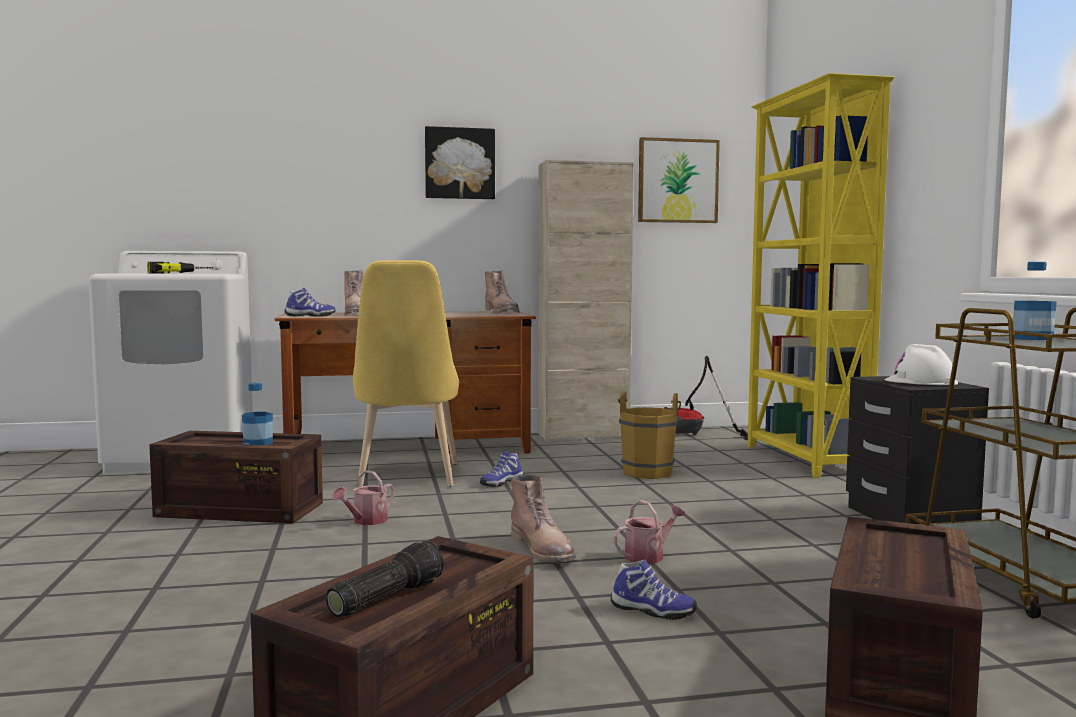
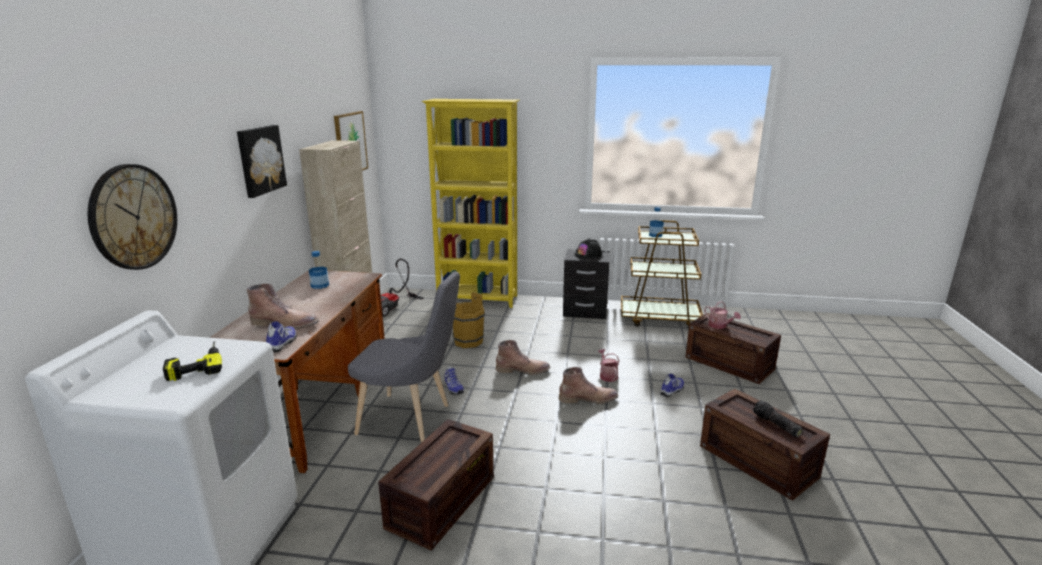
camera: 70 degrees left, 15 degrees up
(258, 443) = (449, 448): bottle -> bottle (320, 285)
(266, 176) = (133, 217): none -> wall clock
(366, 521) = (506, 447): watering can -> watering can (719, 326)
(406, 478) = (410, 420): yellow chair -> grey chair
(502, 313) = (334, 277): brown boot -> brown boot (523, 370)
(921, 381) = (588, 254): white hard hat -> black hard hat

